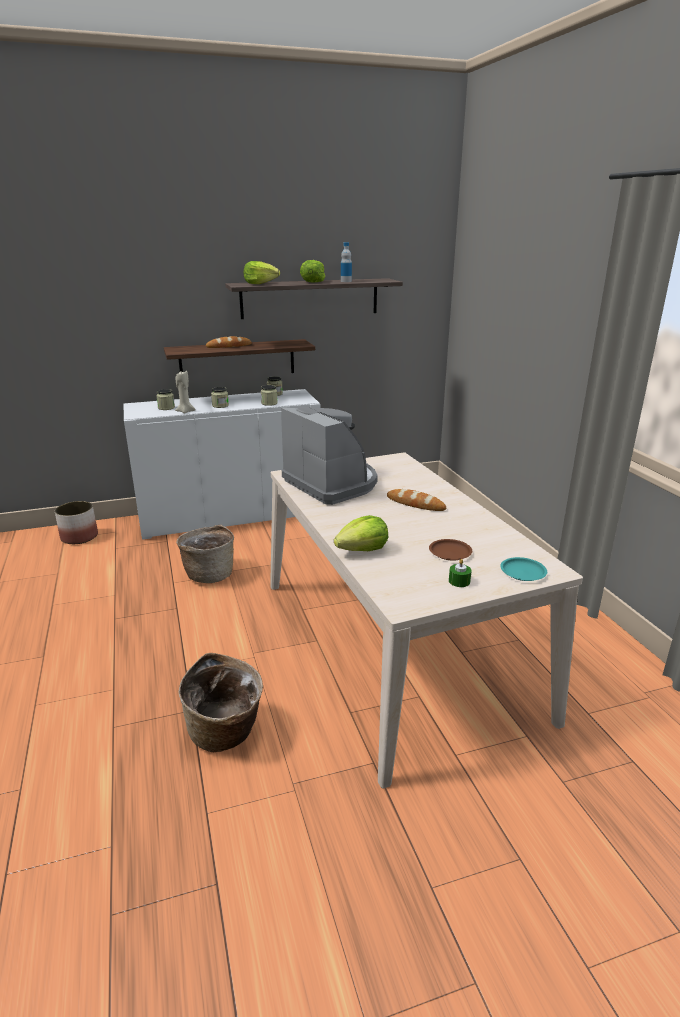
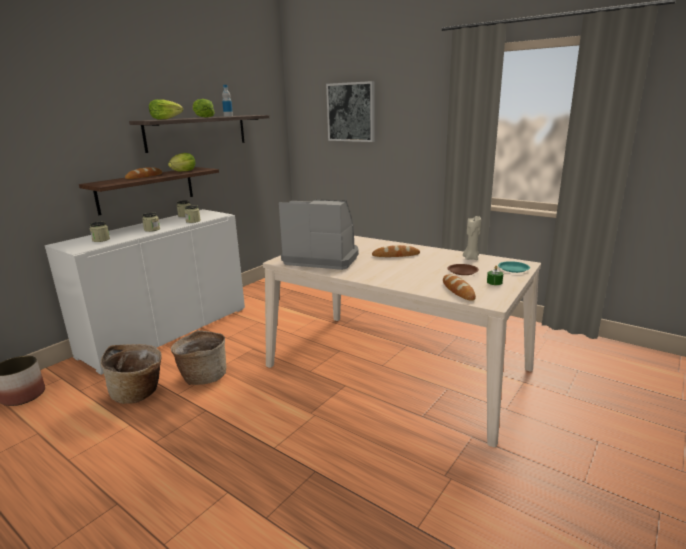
camera: 35 degrees left, 5 degrees down
(185, 411) = (126, 238): beige candle -> beige candle (470, 258)
(226, 732) = (360, 471): basket -> basket (139, 393)
(363, 550) = (414, 285): lettuce -> lettuce (183, 171)
(395, 575) = (458, 290): none -> bread
(510, 286) = (351, 112): none -> picture

